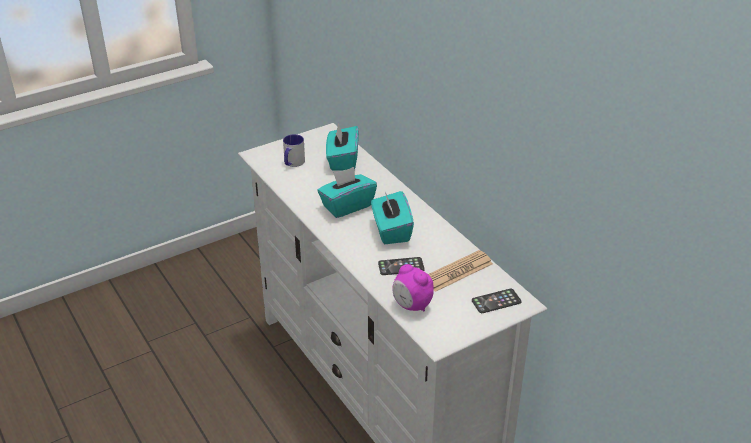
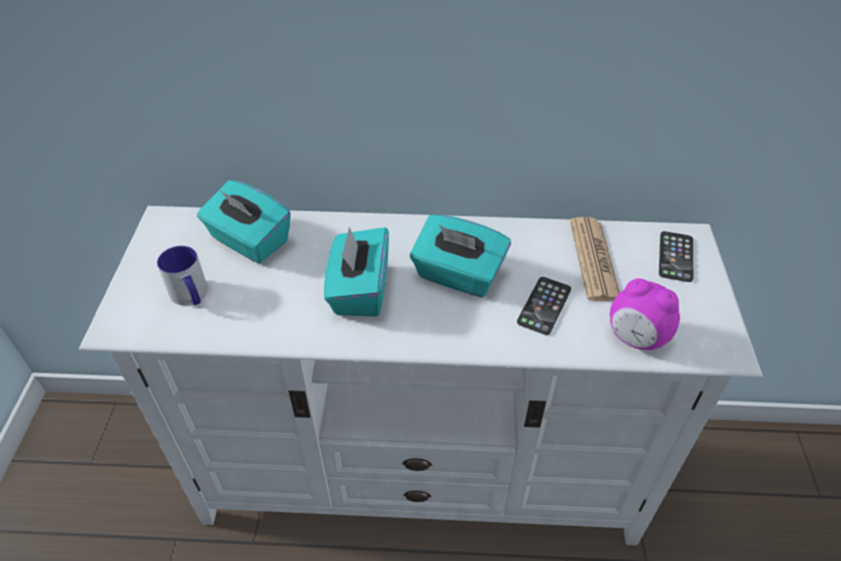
camera: 55 degrees left, 10 degrees up
(411, 305) = (636, 338): alarm clock -> alarm clock turned 45 degrees clockwise

